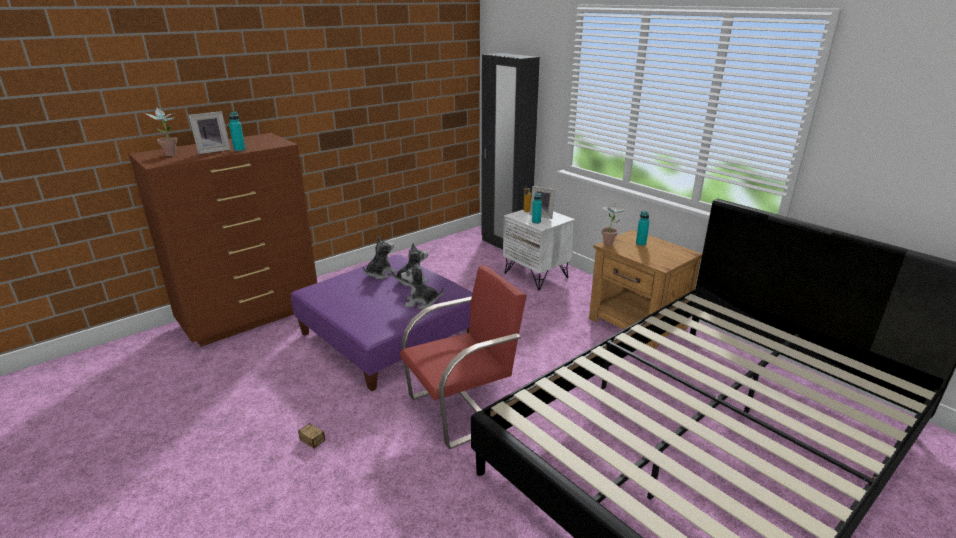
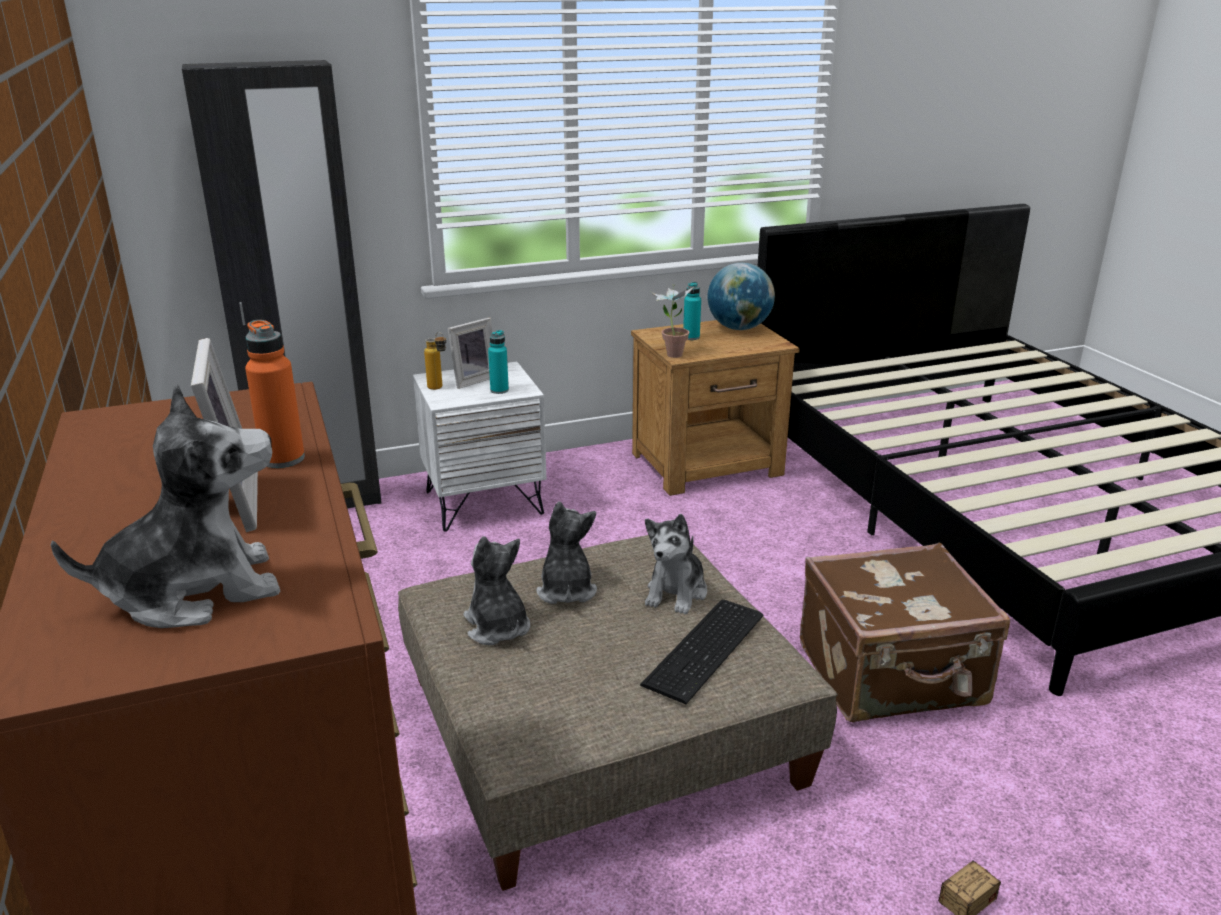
camera: 70 degrees left, 0 degrees up
(171, 155) = (195, 590): potted plant -> plush toy
(239, 150) = (283, 459): turquoise bottle -> orange bottle
(379, 313) = (708, 649): none -> keyboard
(388, 336) = (601, 730): purple ottoman -> beige ottoman
(463, 409) = (892, 676): red chair -> brown suitcase
(674, 253) = (739, 328): none -> globe

